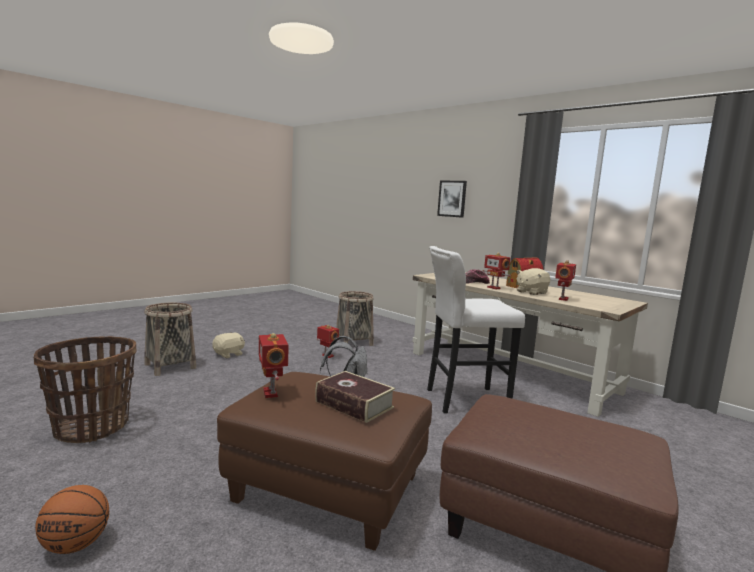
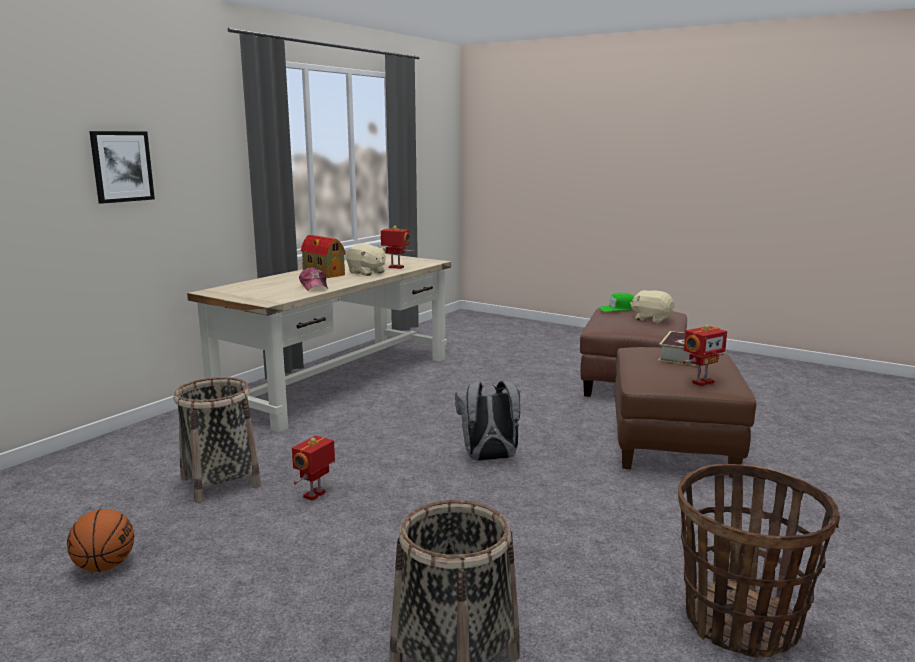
camera: 100 degrees left, 5 degrees up
(75, 545) = (865, 527): basketball -> basketball (105, 566)
(229, 354) = (342, 605): beige plush toy -> beige plush toy (651, 319)
(462, 400) = (445, 403): white stool -> none
(494, 288) = (351, 281): toy robot -> none
(613, 430) = (618, 309): none -> green cap

